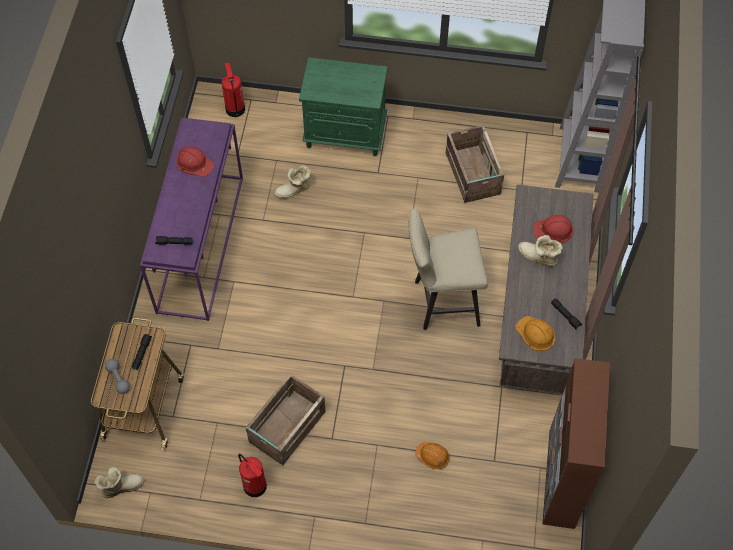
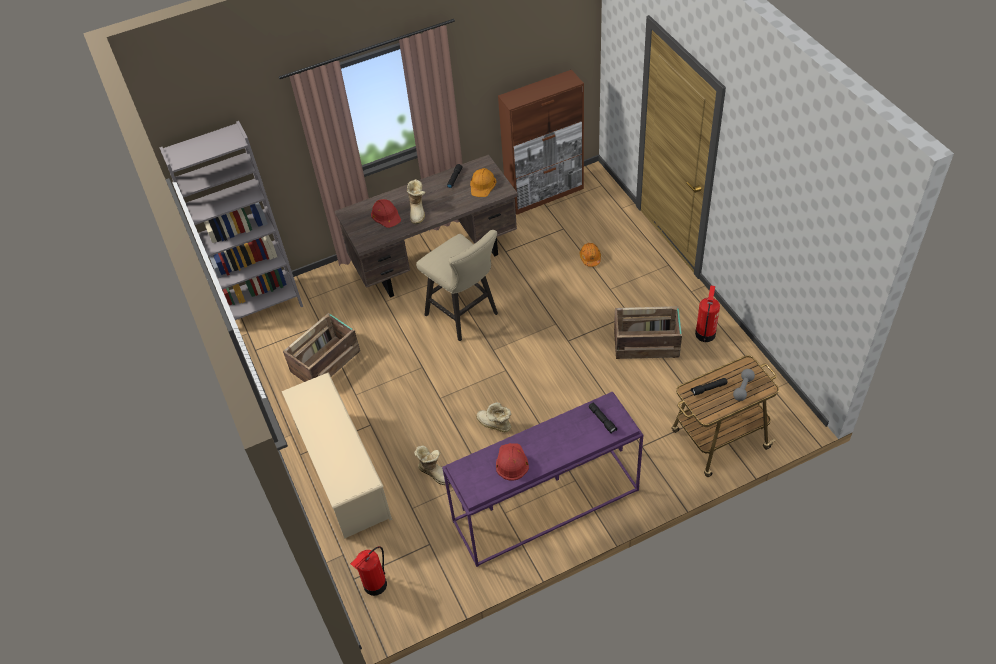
camera: 120 degrees left, 10 degrees down
(121, 486) = (788, 409): boot -> boot (494, 425)
(346, 133) = (342, 473): green nightstand -> beige shoe rack

